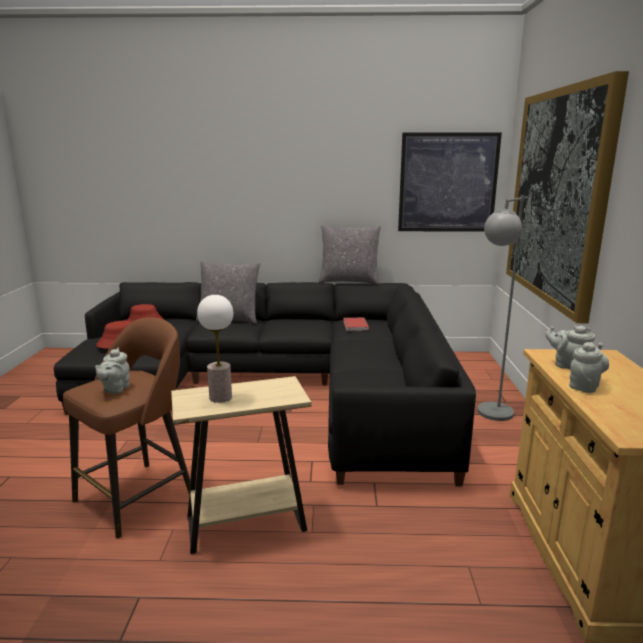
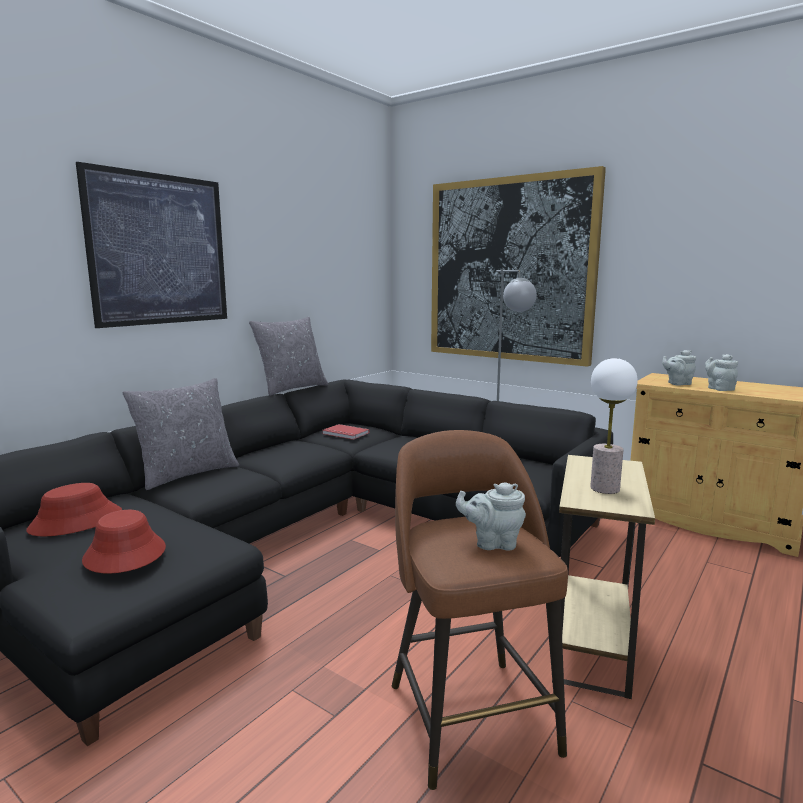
camera: 55 degrees left, 5 degrees down
(115, 389) = (493, 543): grey teapot -> grey teapot turned 135 degrees clockwise
(448, 183) = (353, 267): picture -> picture (159, 250)

